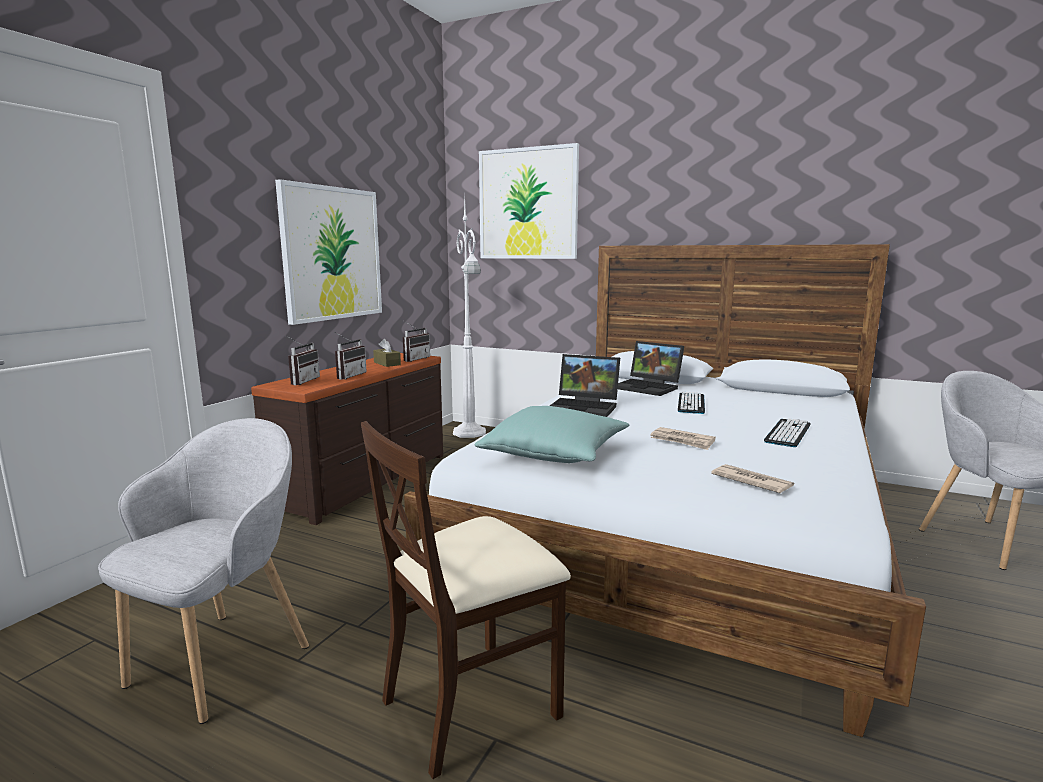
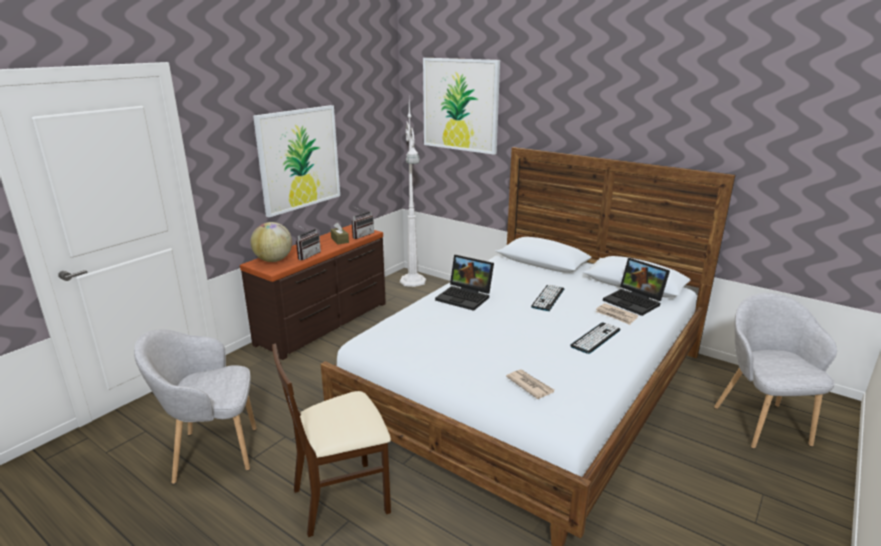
camera: 10 degrees right, 10 degrees up
(223, 660) = (212, 453): grey armchair -> grey armchair turned 135 degrees counterclockwise
(301, 381) = (273, 260): radio -> globe
(555, 453) = (417, 346): turquoise pillow -> none
(649, 387) = (530, 275): laptop -> laptop (635, 302)
(682, 441) = (512, 340): newspaper -> newspaper (616, 315)

